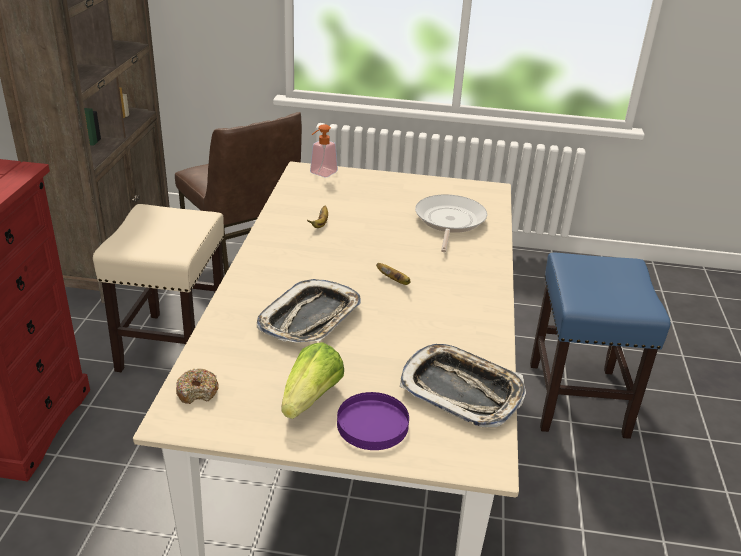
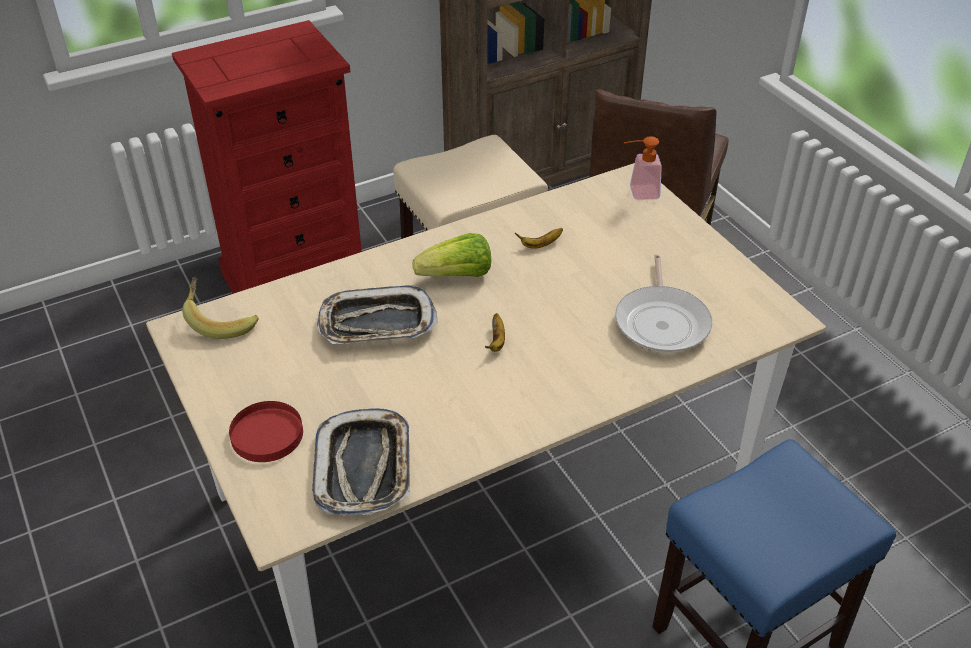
camera: 55 degrees right, 10 degrees up
(197, 392) = (221, 320): donut -> banana
(311, 398) = (268, 383): lettuce -> lettuce (457, 276)
(372, 423) = (267, 434): purple plate -> red plate
(449, 221) = (662, 321): frying pan -> frying pan turned 120 degrees clockwise

